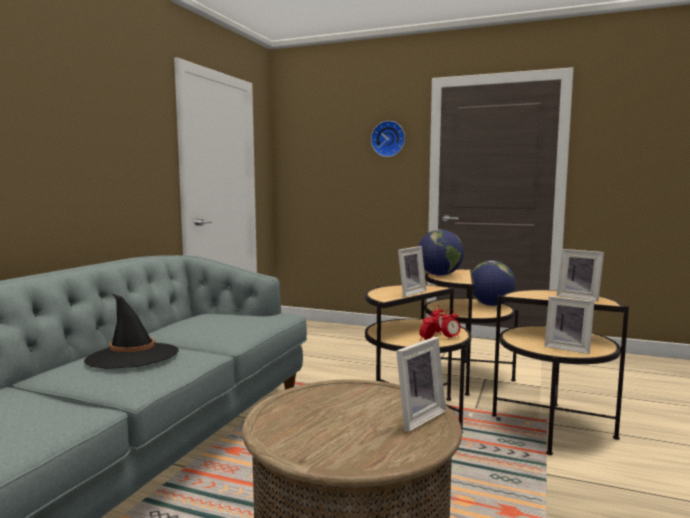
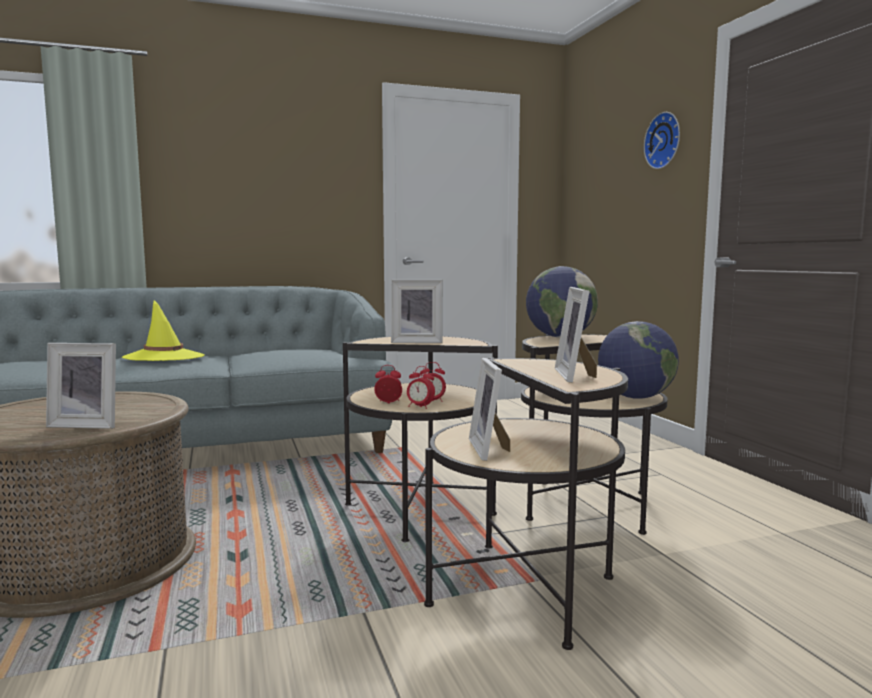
camera: 50 degrees right, 0 degrees up
(132, 356) = (164, 357): black hat -> yellow hat

